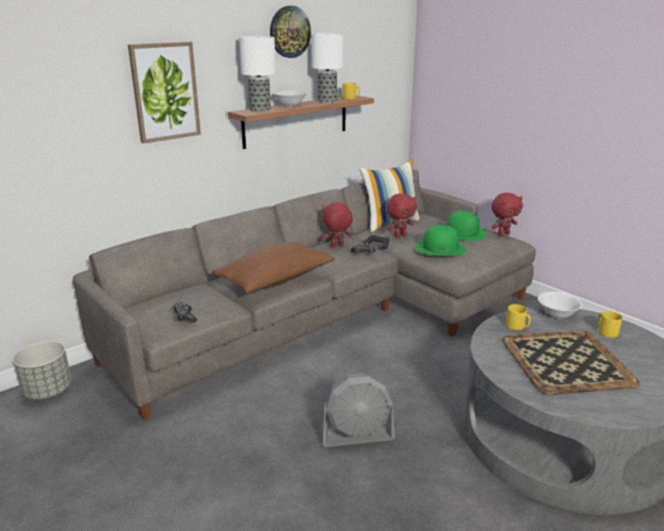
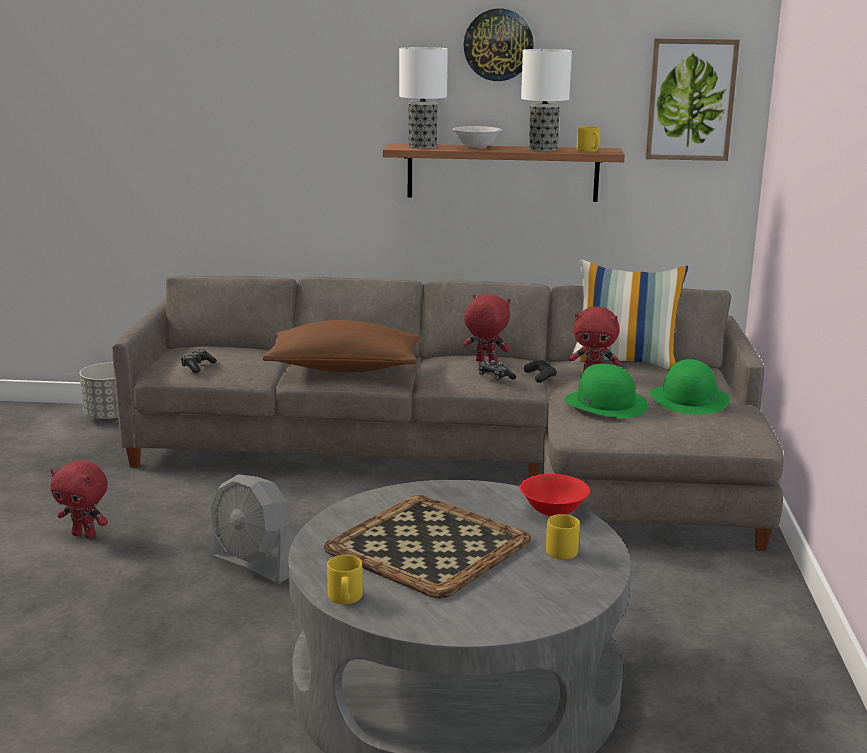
camera: 45 degrees right, 5 degrees down
(165, 92) = (301, 107): picture -> picture (690, 100)
(503, 234) = (756, 422): red plush toy -> red plush toy (85, 535)
(517, 327) = (468, 499): yellow mug -> yellow mug (345, 598)
(557, 314) = (553, 511): white bowl -> red bowl

